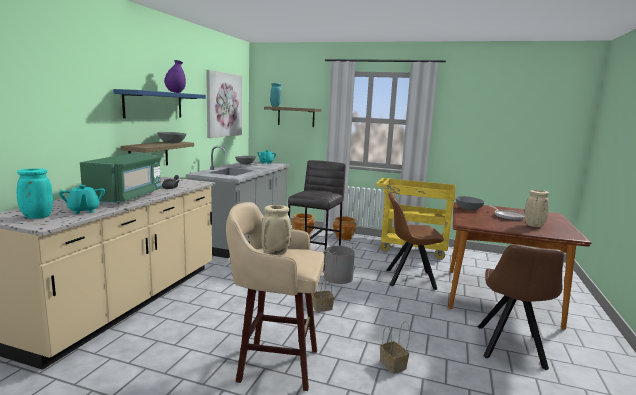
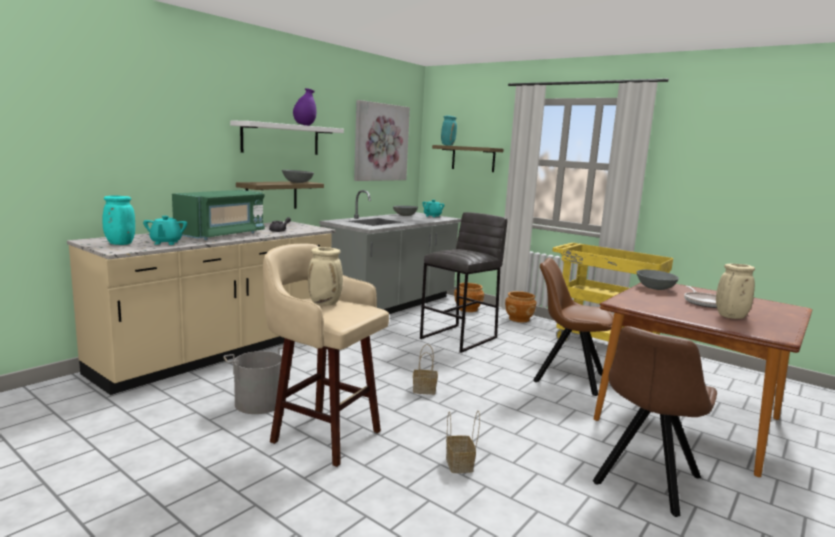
camera: 20 degrees right, 0 degrees up
(153, 104) = (281, 139): blue shelf -> white shelf
(338, 277) = (472, 362): grey bucket -> grey bucket (259, 403)

